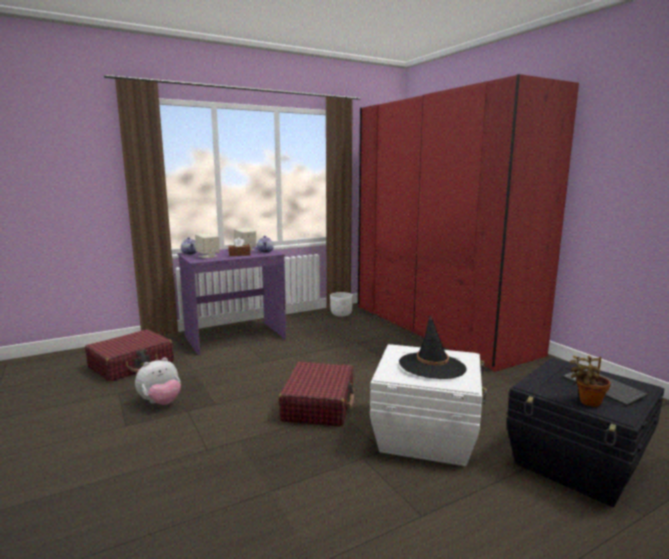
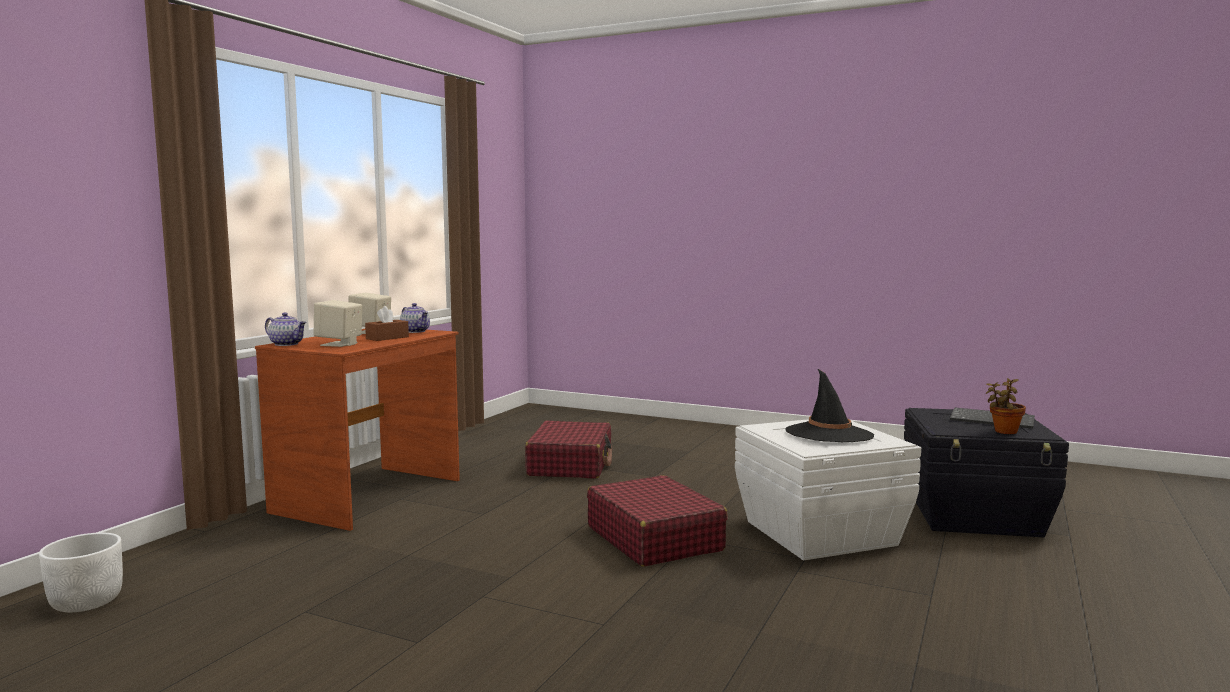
camera: 35 degrees left, 5 degrees down
(132, 365) = (244, 572): red suitcase -> red suitcase (571, 464)
(161, 402) = (416, 600): plush toy -> none
(235, 338) = (370, 496): purple desk -> brown desk
(341, 314) = (487, 436): white planter -> white planter (87, 602)
(439, 328) = (649, 430): red wardrobe -> none

